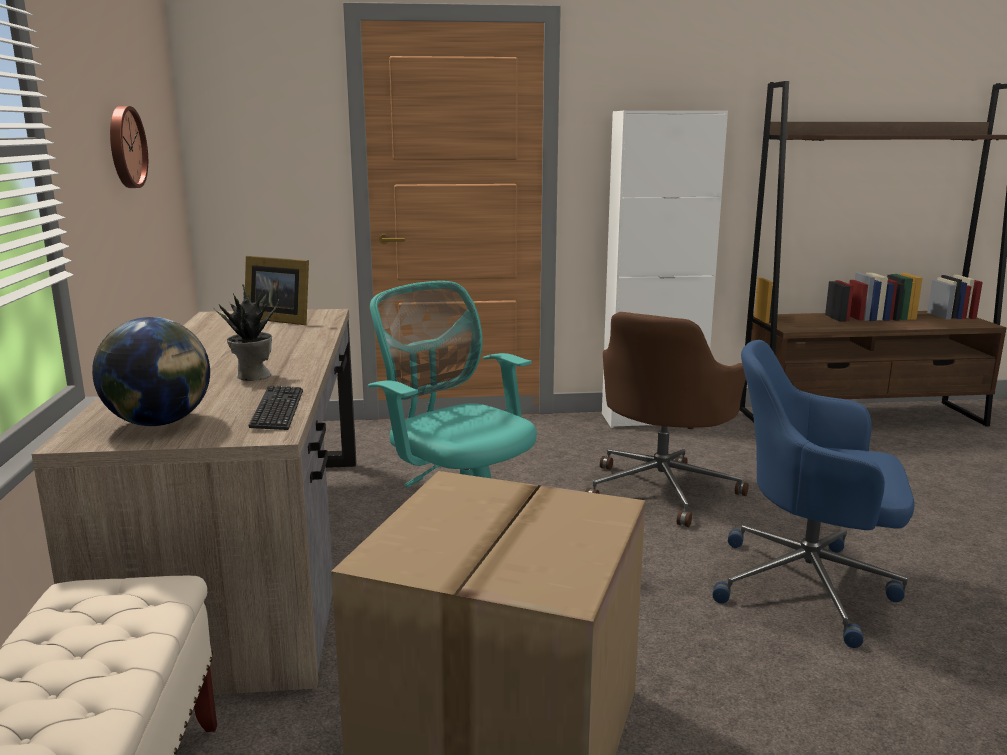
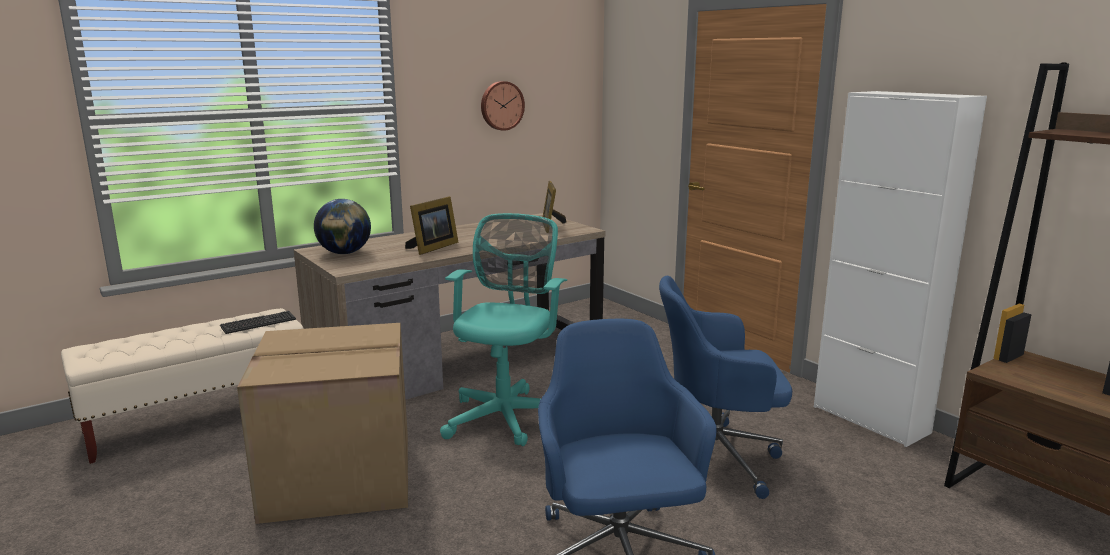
camera: 60 degrees right, 0 degrees up
(252, 376) = (432, 248): potted plant -> picture frame
(278, 410) = (381, 263): keyboard -> keyboard (258, 324)
(662, 489) = (716, 457): brown office chair -> blue office chair

